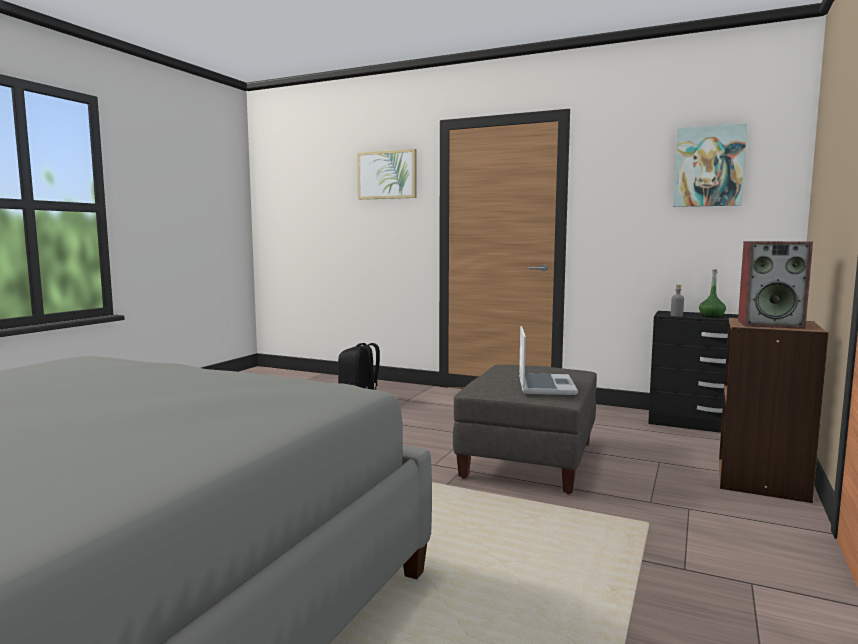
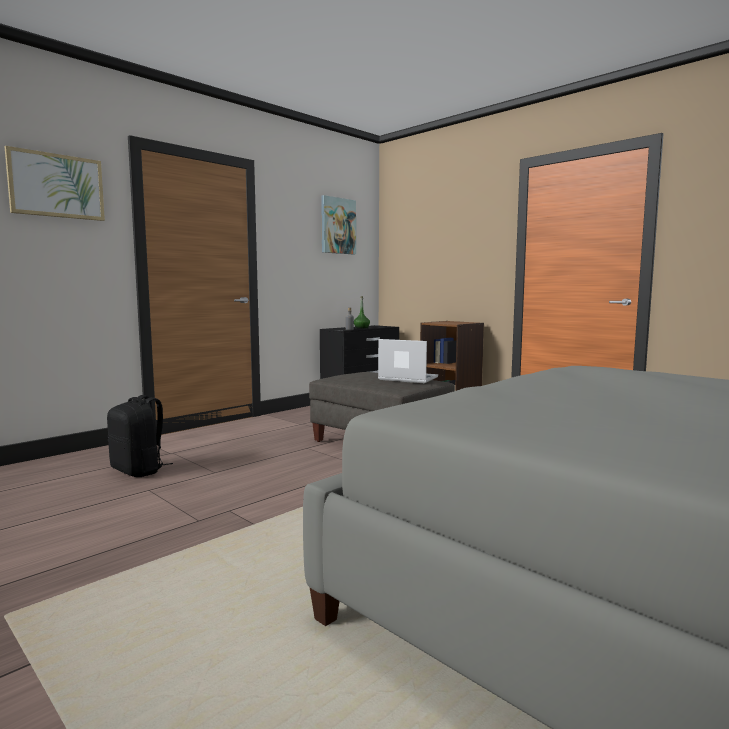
camera: 70 degrees left, 0 degrees up
(770, 324) = (453, 322): speaker -> none

